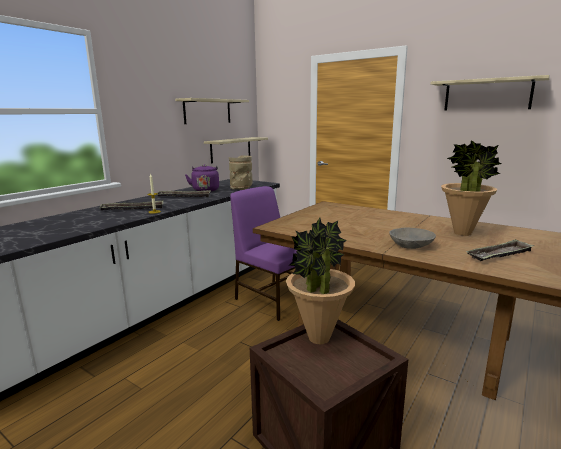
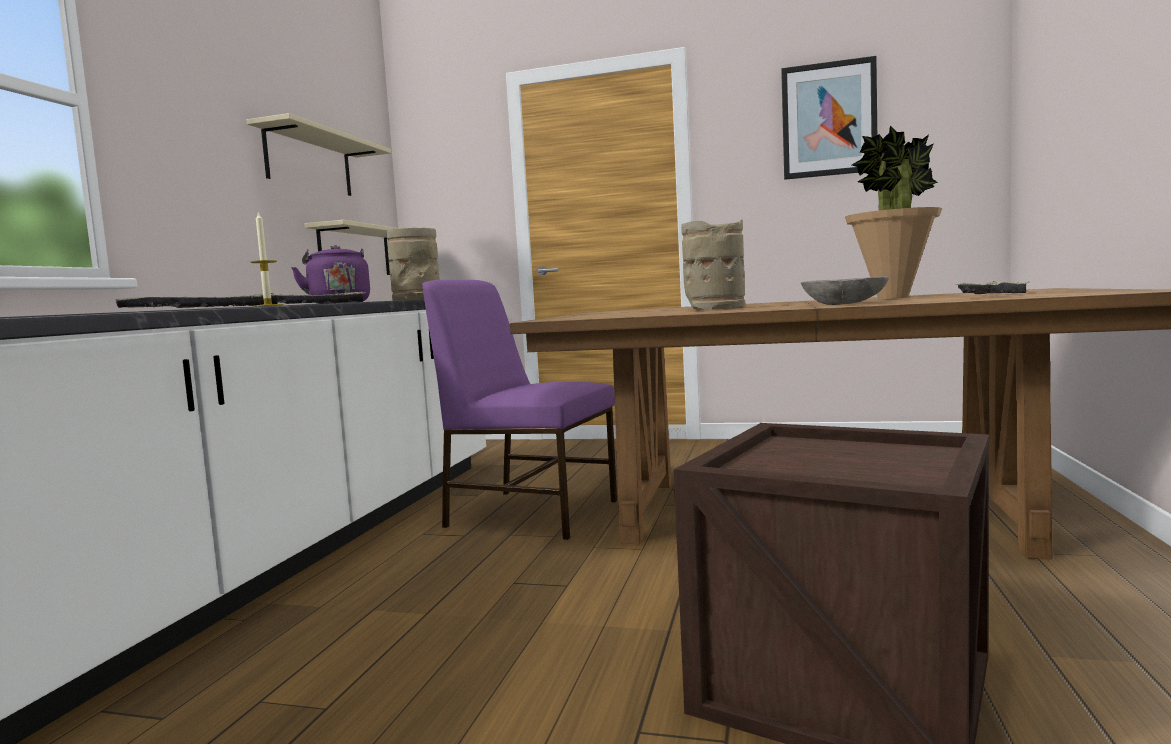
camera: 20 degrees left, 10 degrees down
(319, 338) = (786, 449): potted plant -> none
(358, 228) = (715, 309): none -> beige vase
(487, 95) = (828, 120): beige shelf -> picture

